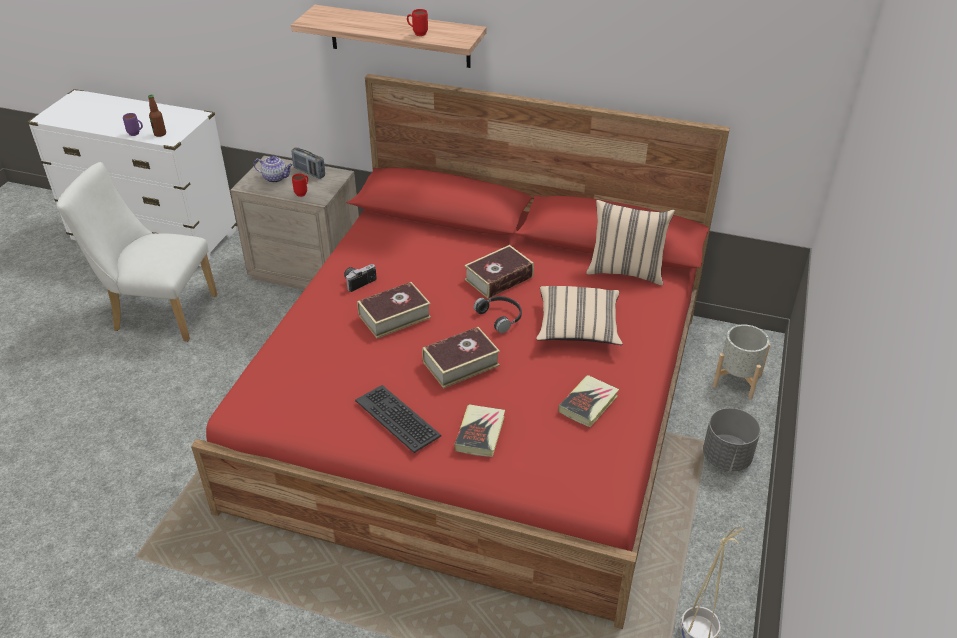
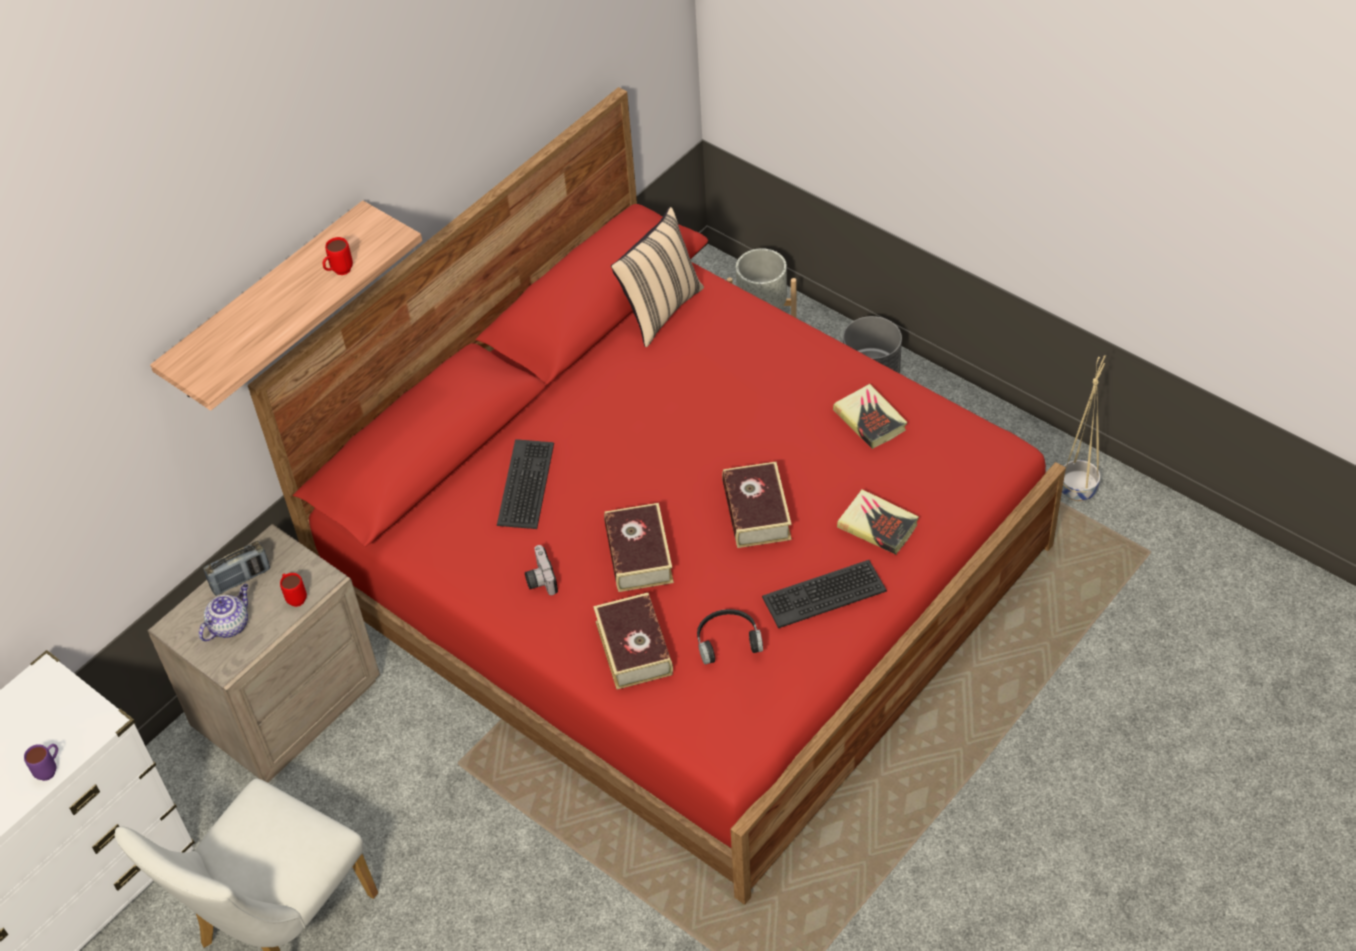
camera: 65 degrees left, 10 degrees up
(160, 134) = (73, 735): bottle -> none
(435, 256) = (527, 484): none -> keyboard
(499, 278) = (610, 432): book -> book (634, 648)
(501, 317) = (688, 451): black headphones -> black headphones (727, 640)
(578, 328) = (741, 388): beige pillow -> none

